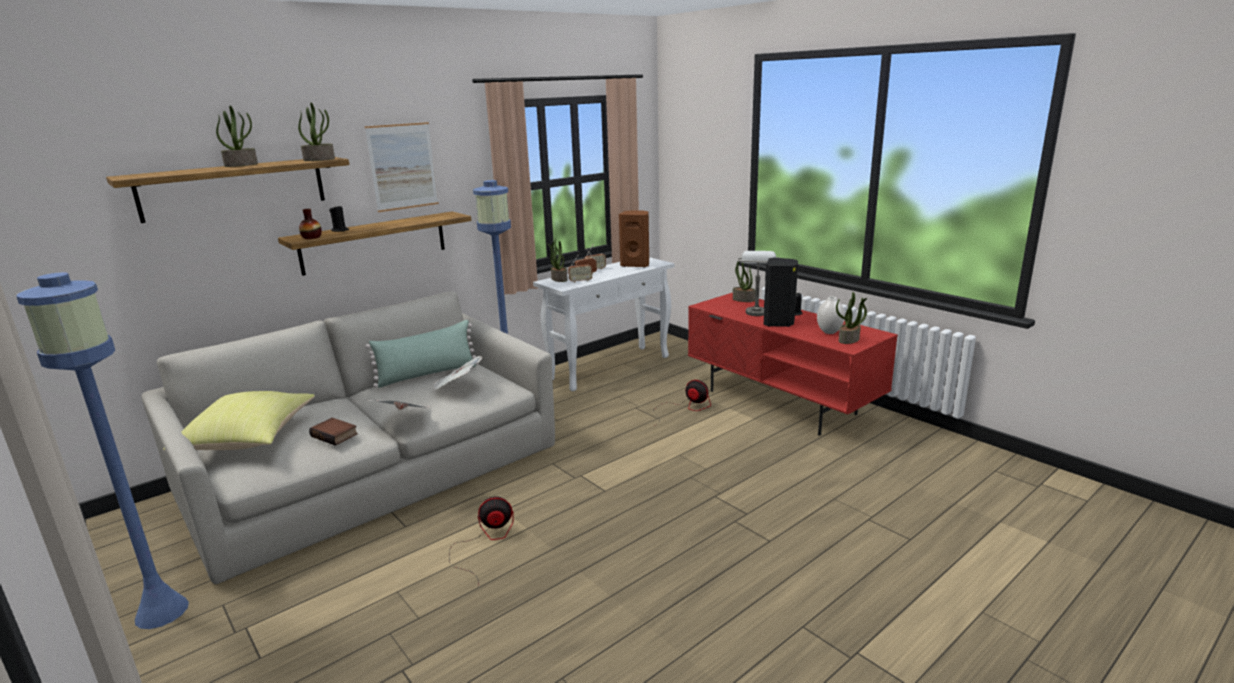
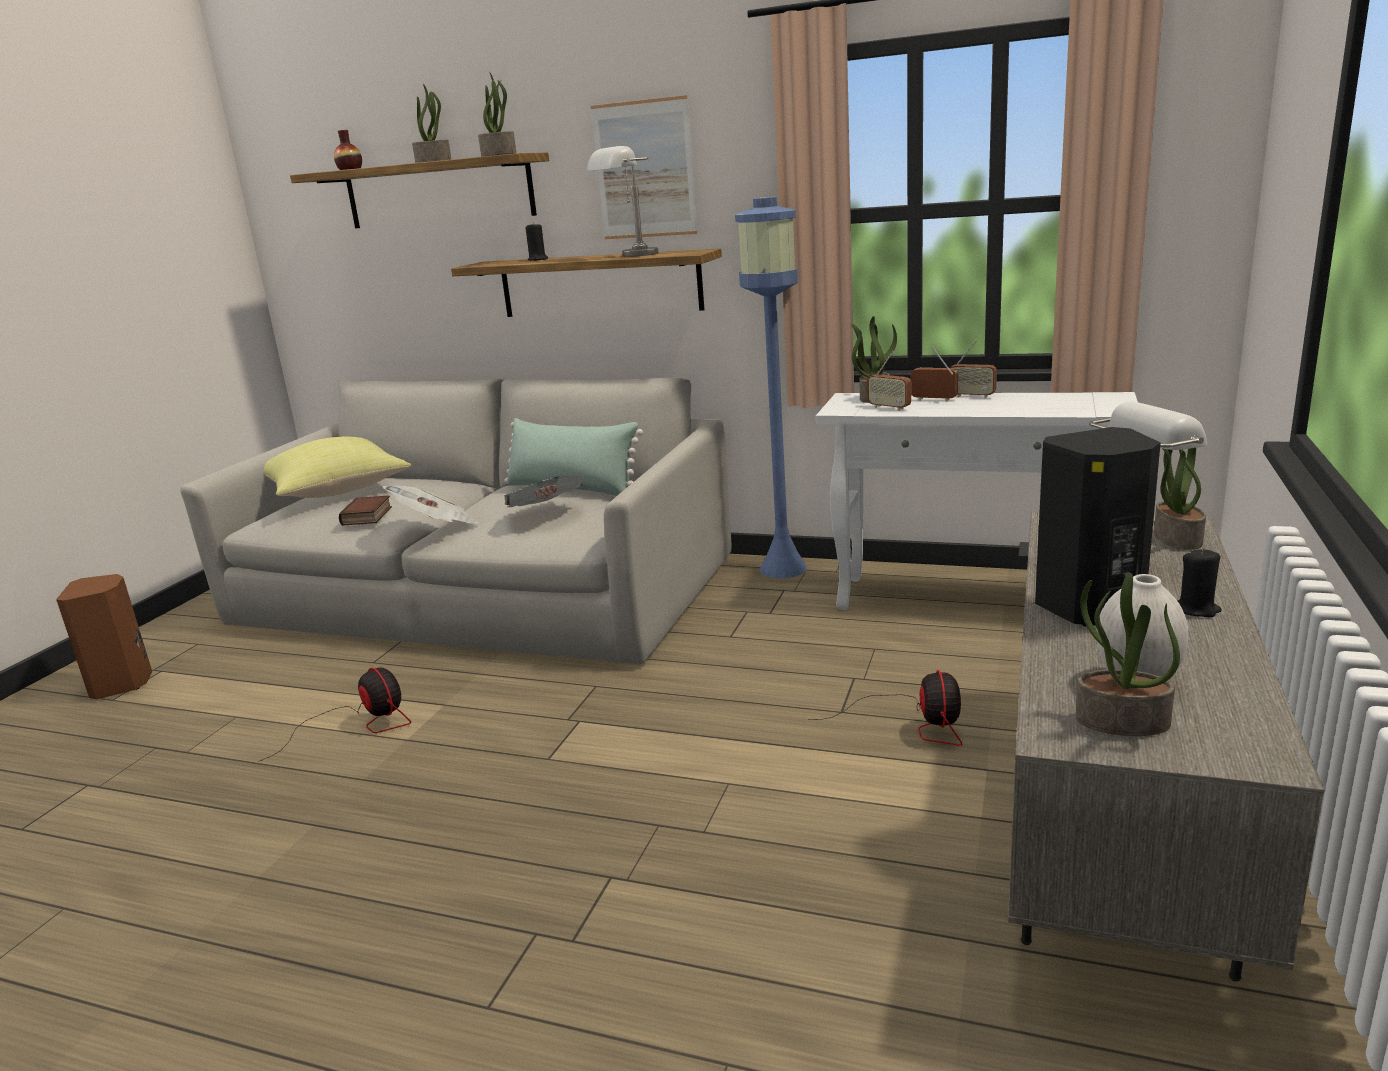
camera: 60 degrees right, 0 degrees up
(162, 612) = (182, 625): blue floor lamp -> none
(312, 237) = (488, 264): vase -> vase (350, 170)
(416, 221) = (630, 256): none -> grey table lamp
(636, 265) = (1060, 404): brown speaker -> brown speaker (123, 684)
(782, 402) = (1118, 829): red tv stand -> grey tv stand

